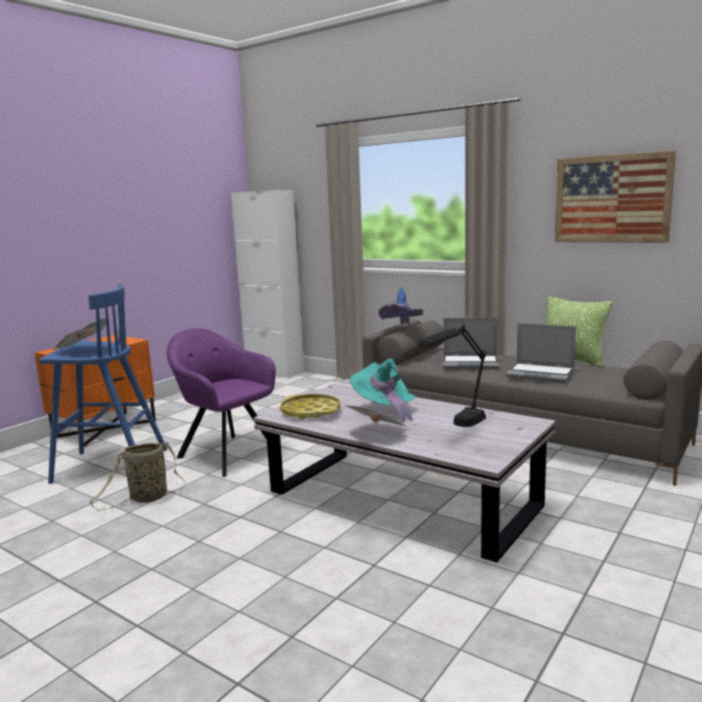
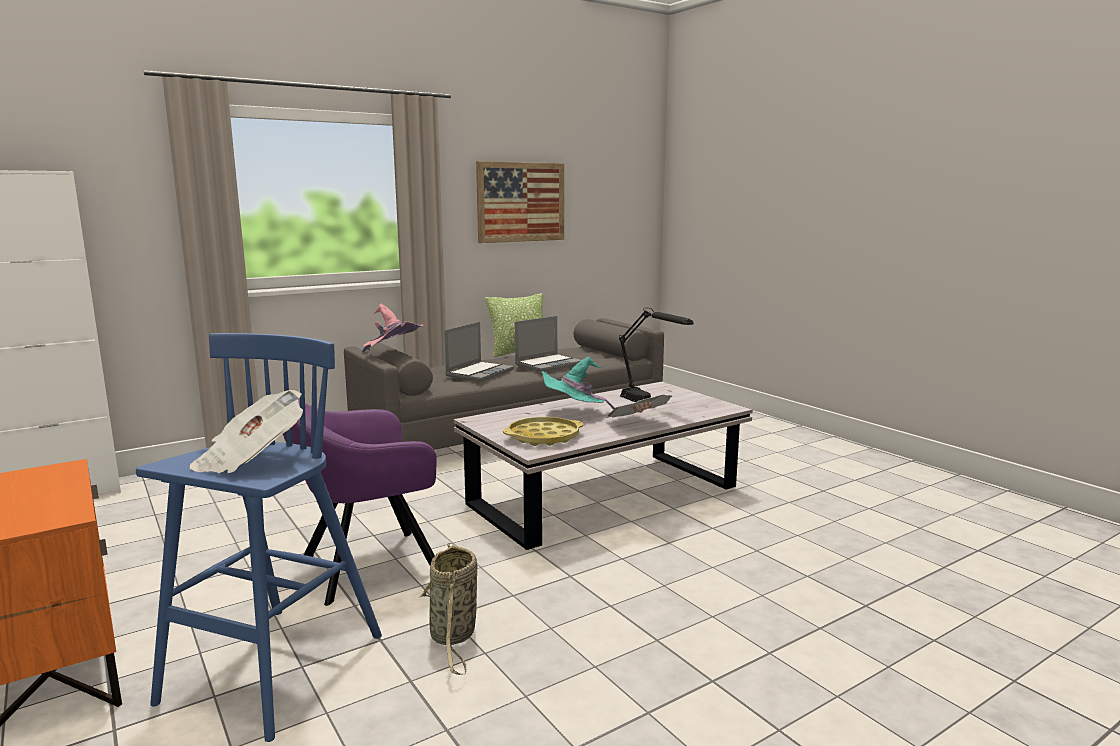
camera: 70 degrees left, 0 degrees up
(401, 330) = (393, 355): blue hat -> pink hat

